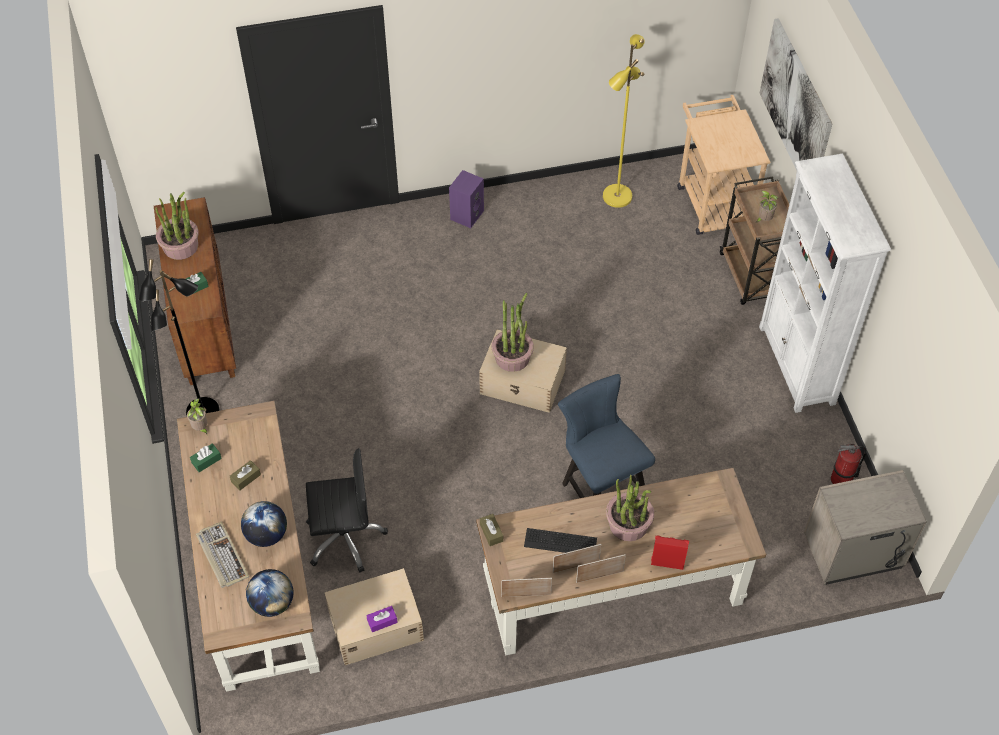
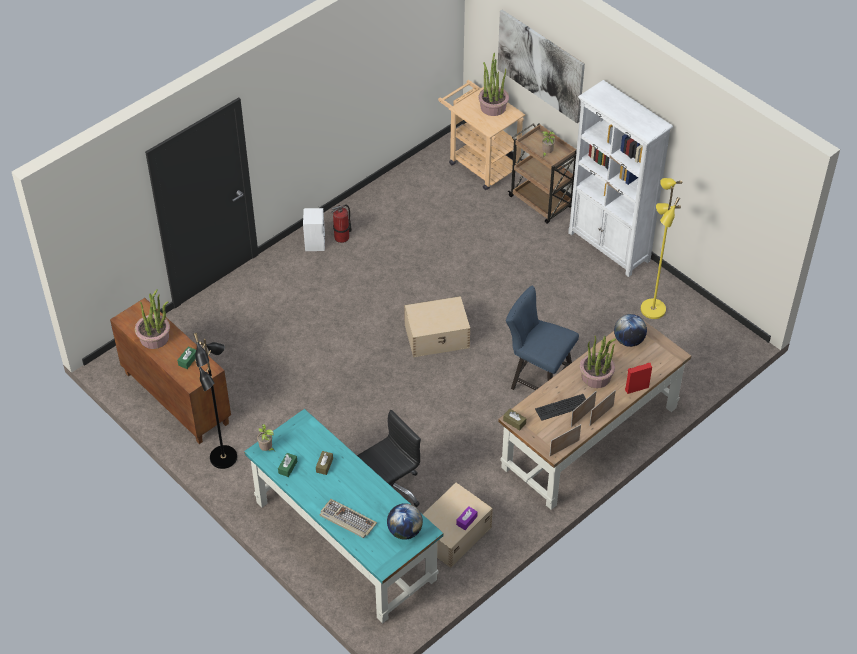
camera: 30 degrees left, 5 degrees down
(256, 571) = (344, 540): brown desk -> turquoise desk
(266, 535) = (367, 493): globe -> globe (628, 340)
(467, 214) = (314, 242): purple speaker -> white speaker
(512, 357) = (428, 318): potted plant -> potted plant (493, 107)
(616, 196) = (411, 187): yellow floor lamp -> yellow floor lamp (652, 309)
(841, 480) = (685, 305): fire extinguisher -> fire extinguisher (342, 237)
(853, 552) = (721, 345): beige nightstand -> none

